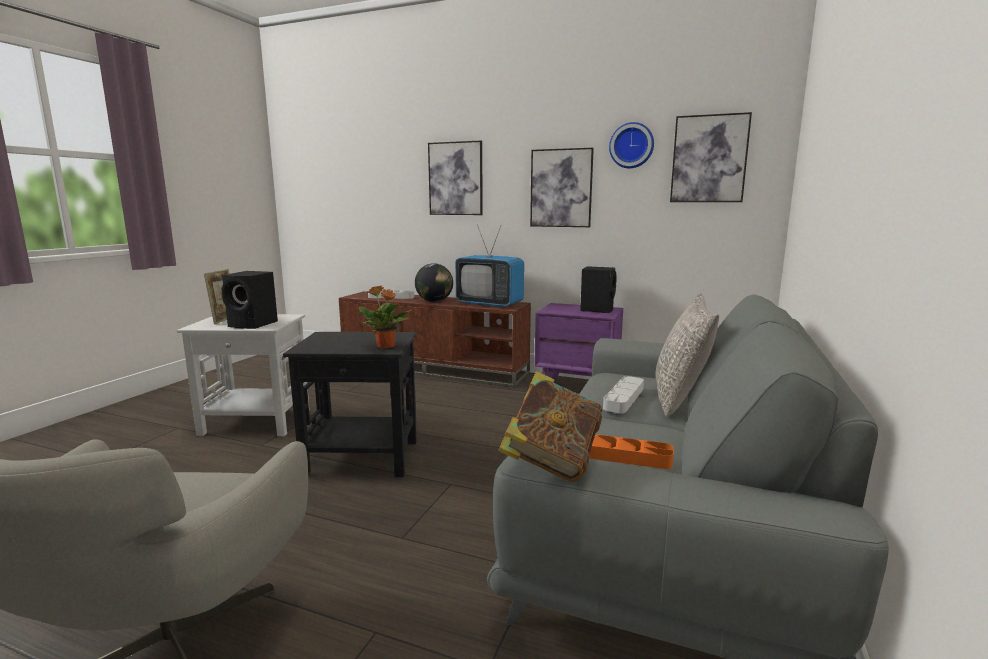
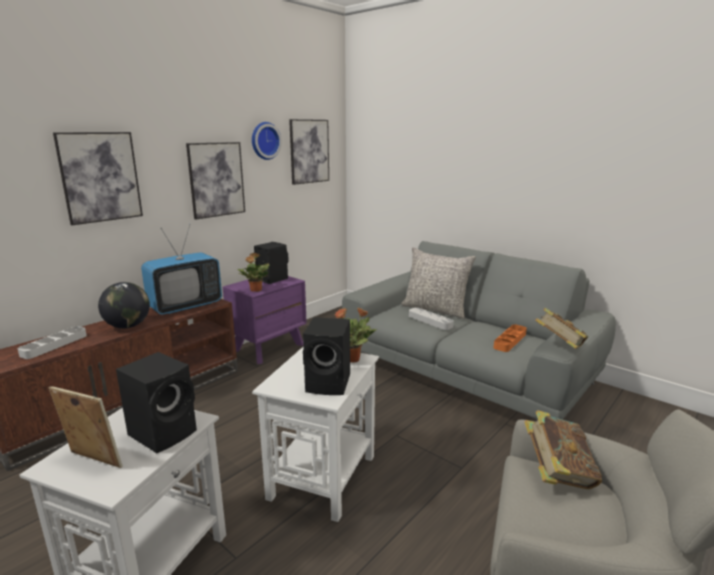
camera: 70 degrees left, 5 degrees up
(221, 495) = (557, 474): none -> book
(330, 346) = (330, 383): none -> black speaker
(363, 457) = (323, 476): black side table -> white side table
(554, 310) = (255, 290): none -> potted plant

